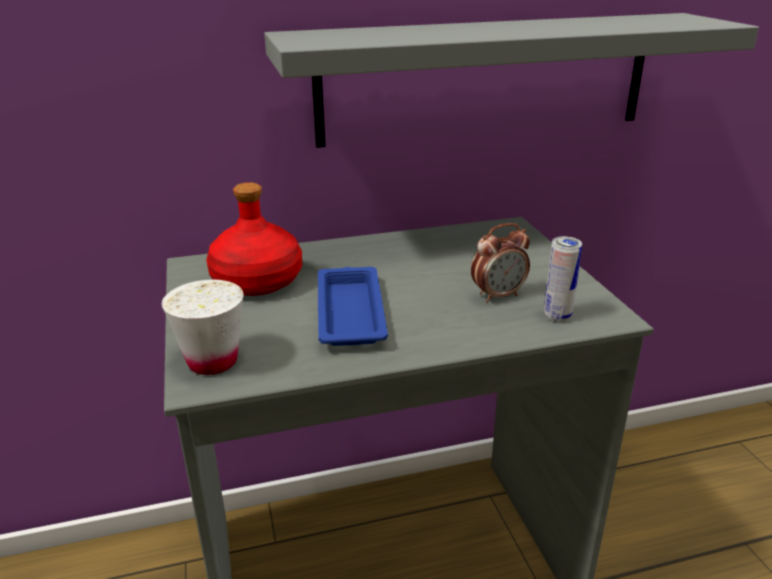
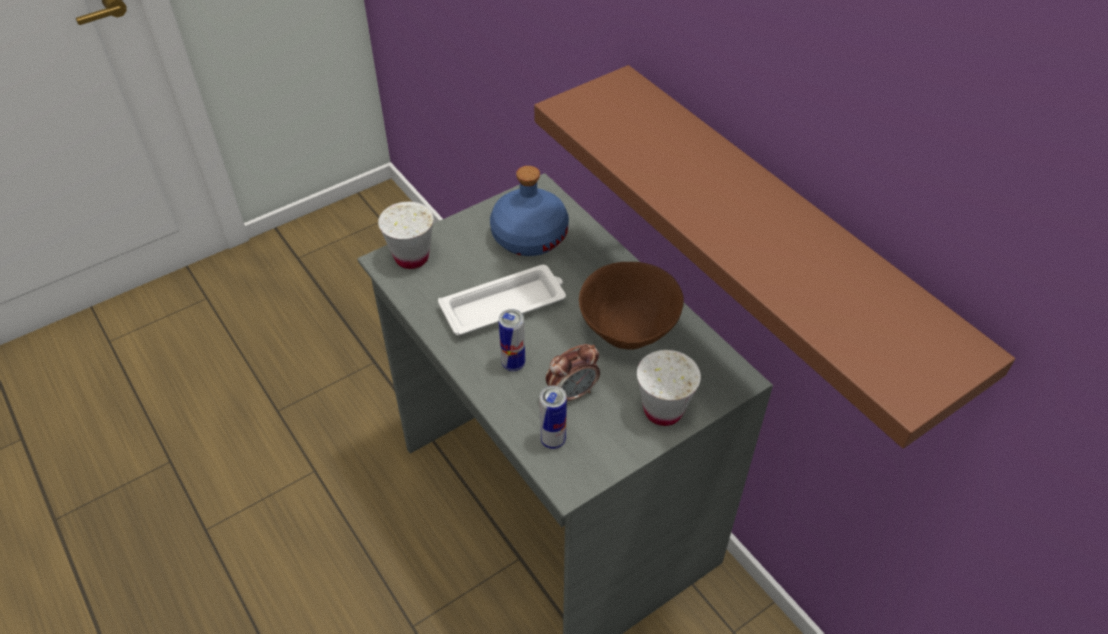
camera: 70 degrees right, 20 degrees up
(256, 281) = (529, 236): red bottle -> blue bottle
(350, 311) = (505, 305): blue tray -> white tray
(426, 256) = (627, 327): none -> brown bowl
(441, 320) = (513, 364): none -> can
(486, 79) = (781, 236): grey shelf -> brown shelf
(498, 295) = (572, 393): alarm clock -> alarm clock turned 75 degrees counterclockwise
(536, 259) = (663, 410): none -> white cup

